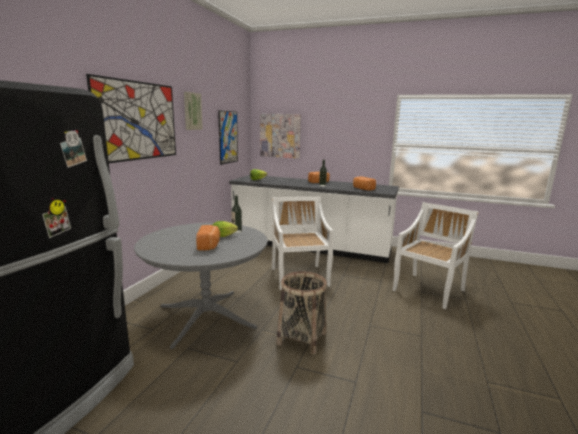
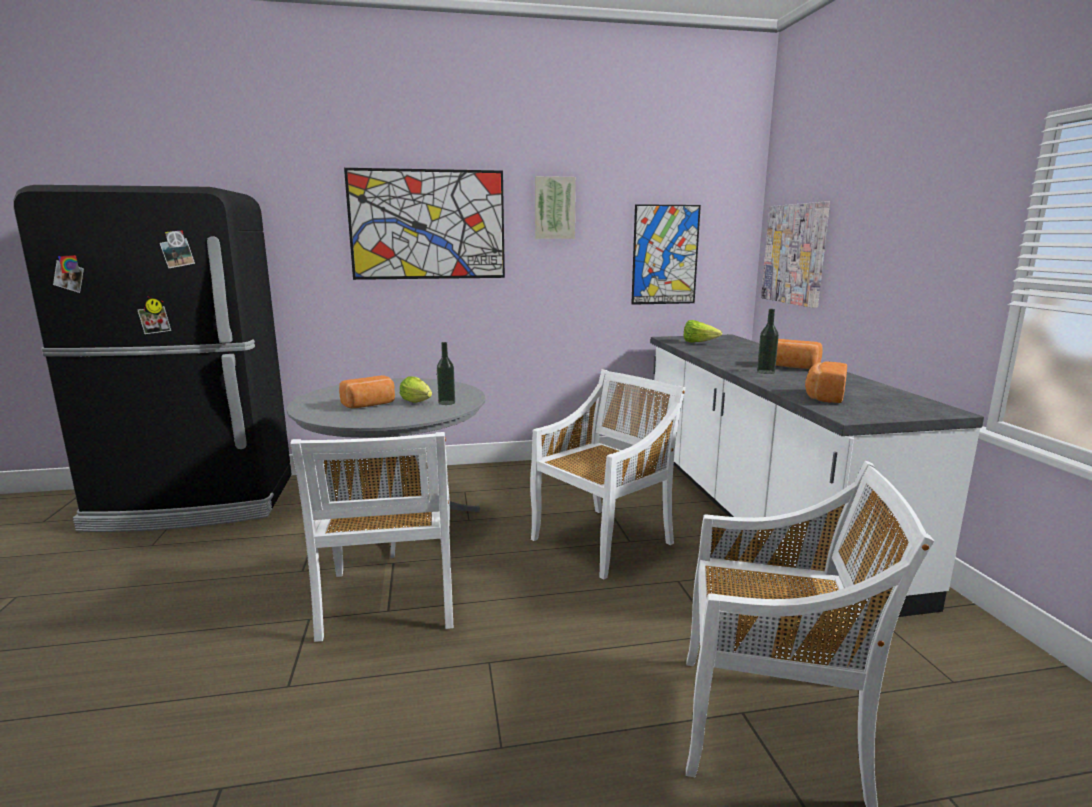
camera: 60 degrees right, 0 degrees up
(301, 338) = (389, 601): basket -> white chair

